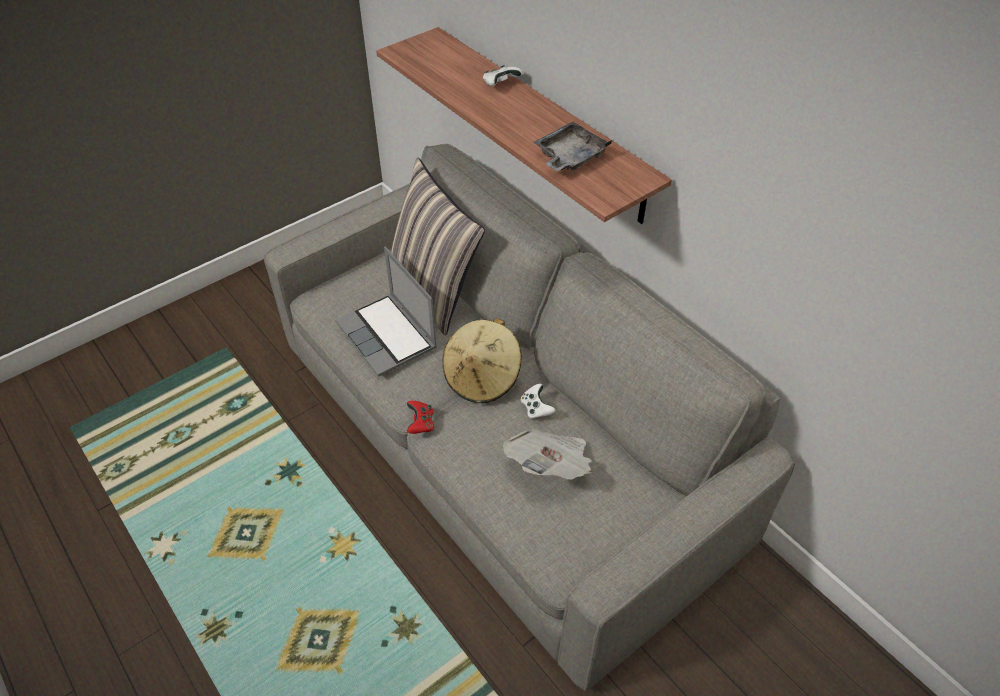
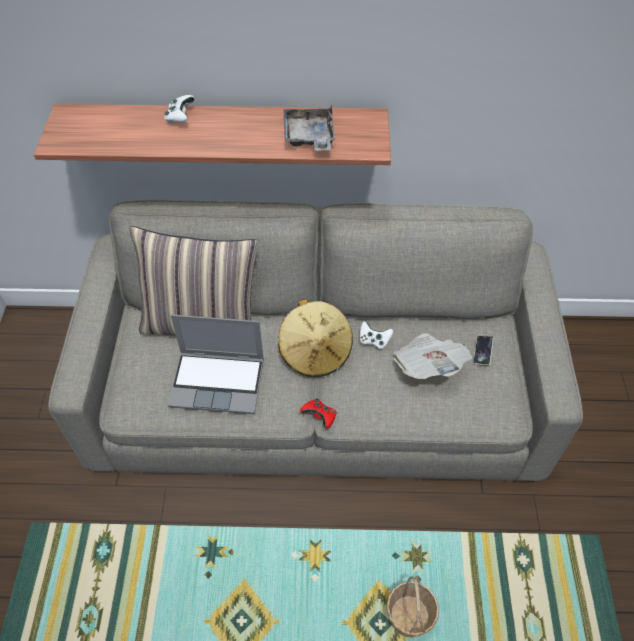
camera: 50 degrees left, 5 degrees up
(343, 660) = (409, 616): none -> basket
(615, 501) = (482, 351): none -> phone

